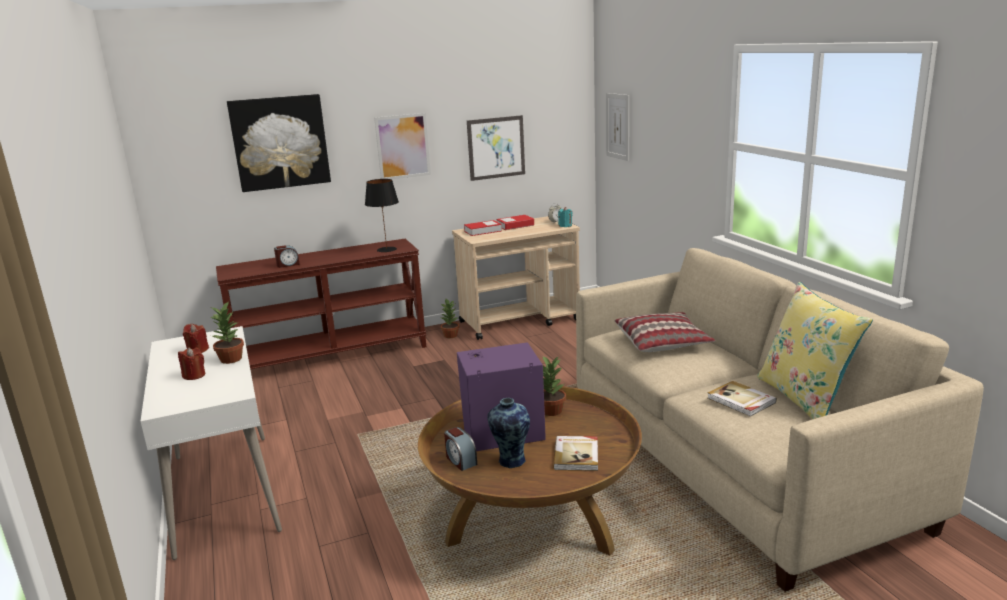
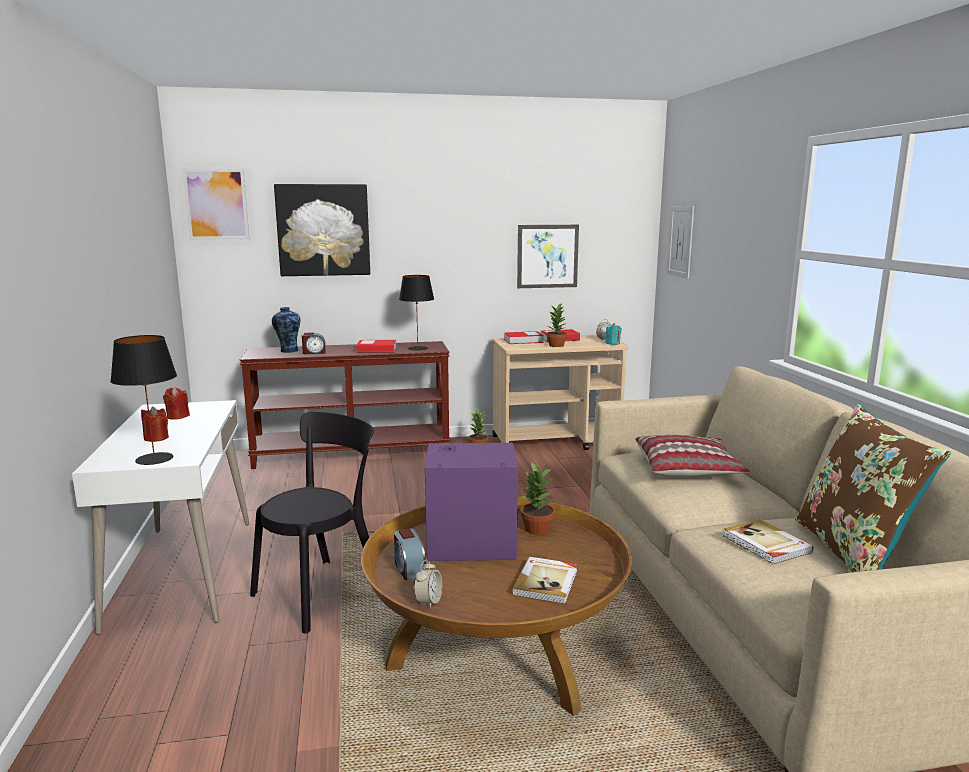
camera: 10 degrees right, 5 degrees down
(209, 396) = (155, 458): none -> black table lamp
(231, 359) = (203, 427): potted plant -> potted plant (556, 345)
(348, 255) = (376, 350): none -> book
(363, 490) = (323, 591): none -> black chair
(403, 146) = (448, 246): picture -> picture (216, 204)
(489, 485) = (428, 601): none -> alarm clock
(510, 461) = (465, 577): vase -> vase (288, 351)
(805, 398) = (853, 553): yellow pillow -> brown pillow

